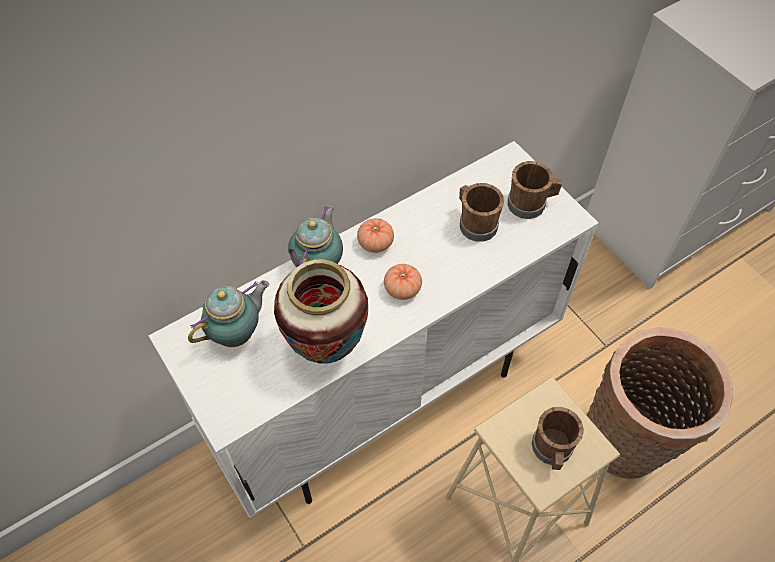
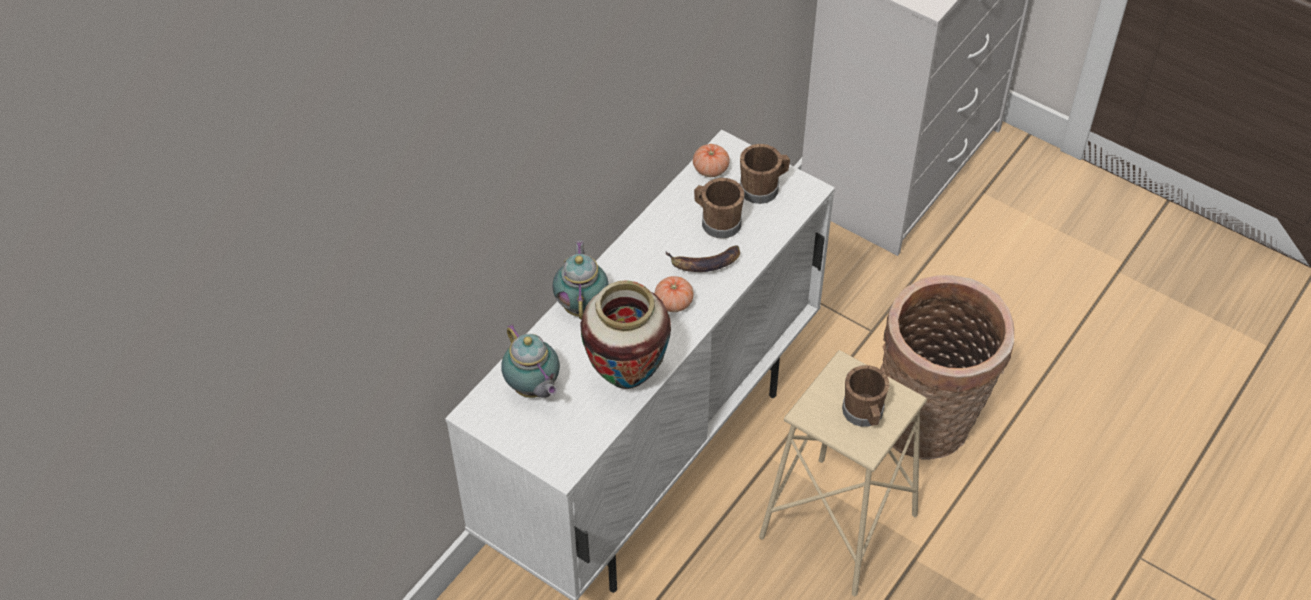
camera: 20 degrees left, 5 degrees down
(238, 333) = (533, 389): teapot -> teapot turned 120 degrees clockwise
(375, 243) = (627, 268): tomato -> tomato (710, 169)
(446, 259) = (704, 263): none -> banana

